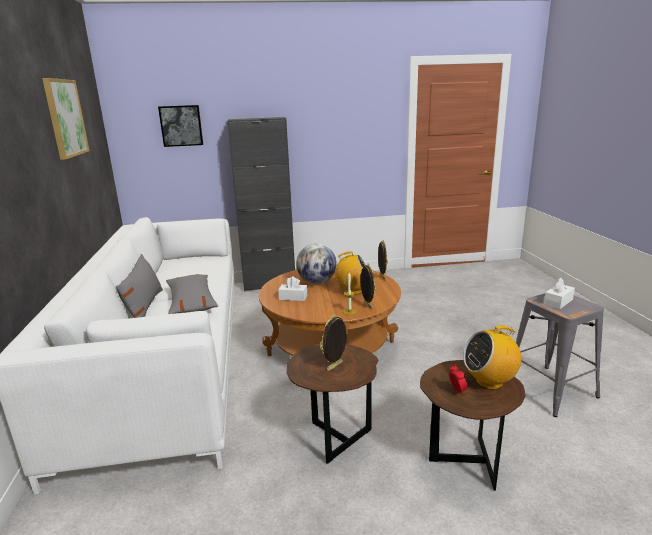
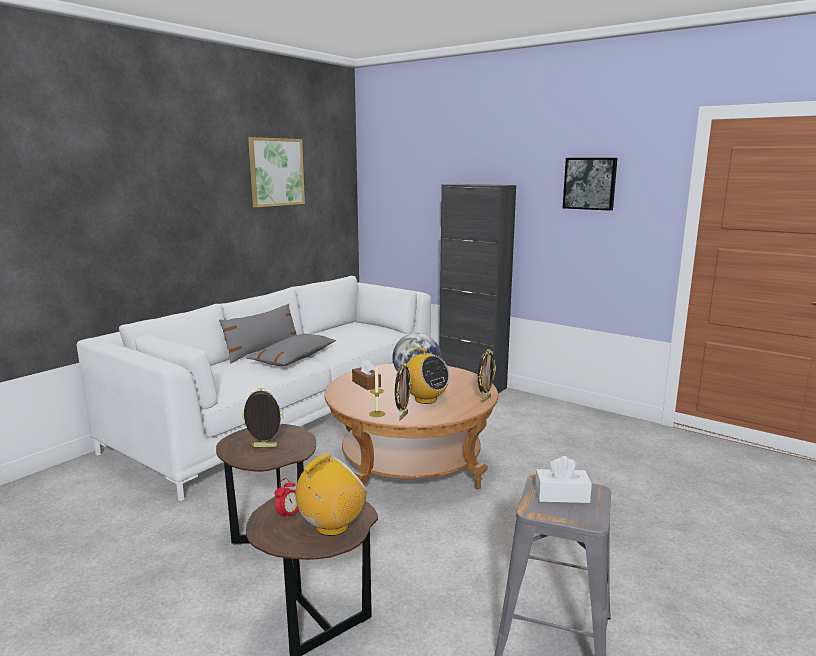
camera: 45 degrees right, 5 degrees down
(181, 125) = (415, 187): picture -> picture (590, 183)
(293, 297) = (366, 384): white tissue box -> brown tissue box
(489, 381) = (332, 526): radio -> radio turned 105 degrees clockwise

